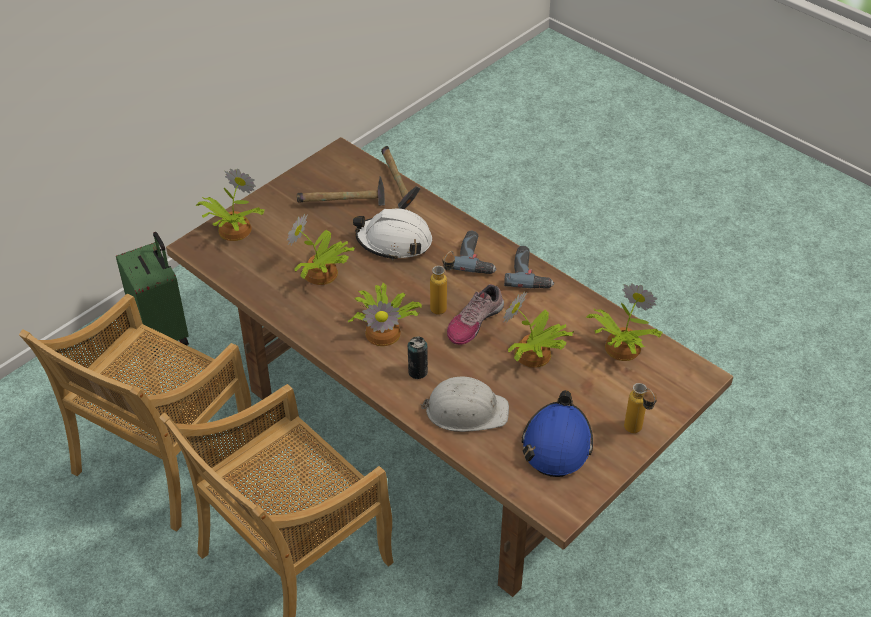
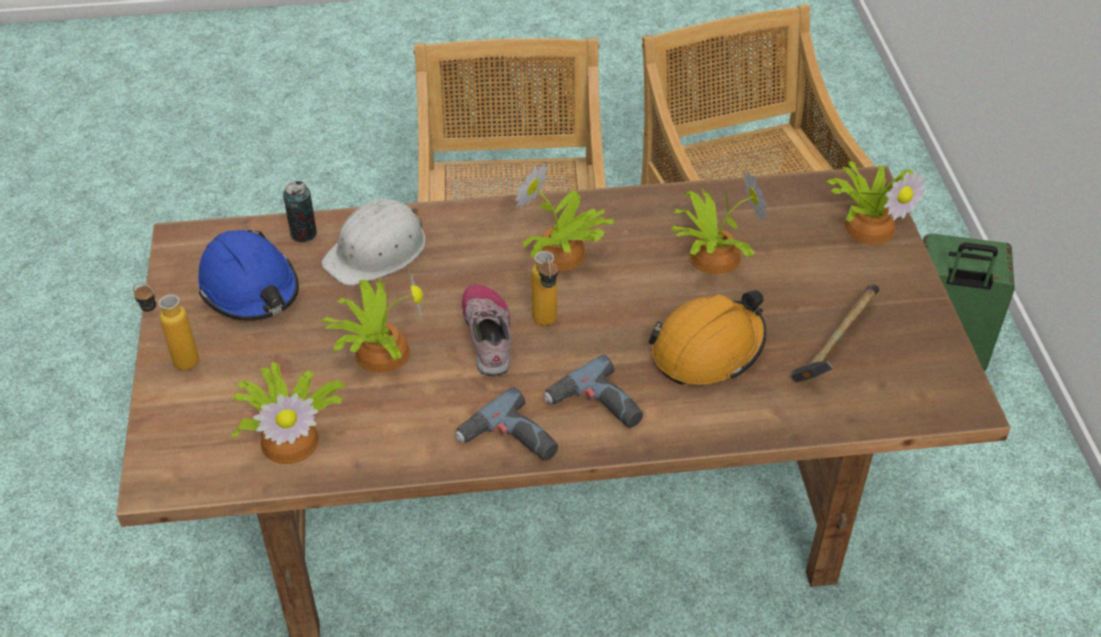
camera: 130 degrees right, 0 degrees up
(394, 242) = (708, 349): white hard hat -> orange hard hat
(397, 184) = (831, 421): hammer -> none
(418, 372) = (471, 247): can -> can (303, 234)

